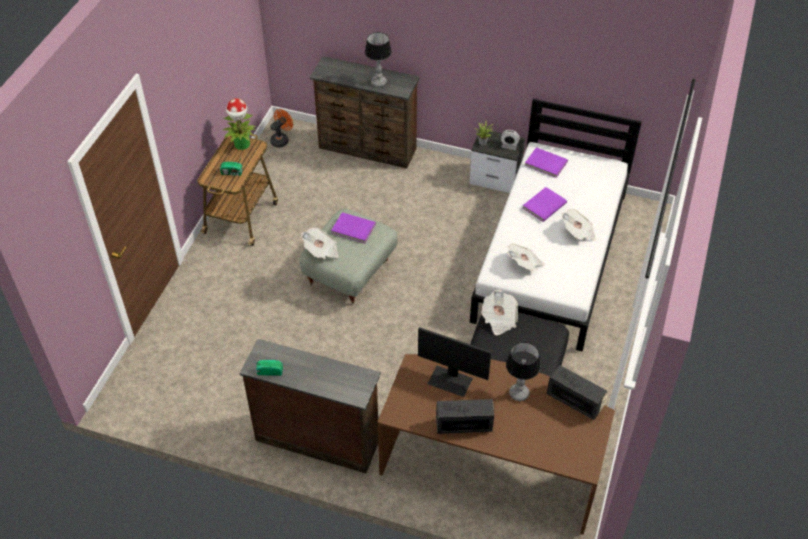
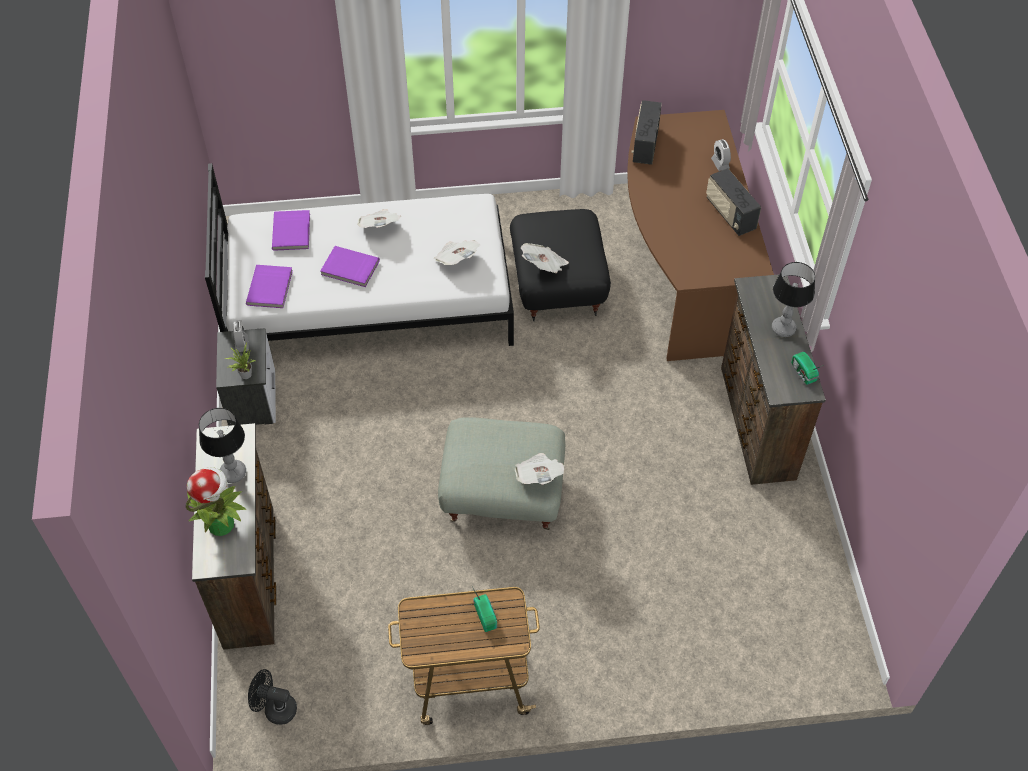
camera: 115 degrees left, 5 degrees up
(242, 144) = (419, 633): potted plant -> potted plant (221, 523)
(281, 140) = (275, 709): orange fan -> black fan
(353, 229) = (482, 457): purple book -> purple book (292, 232)
(450, 380) = (685, 241): monitor -> none
(519, 393) = (664, 186): table lamp -> table lamp (783, 328)
(527, 446) = (720, 163): none -> alarm clock

